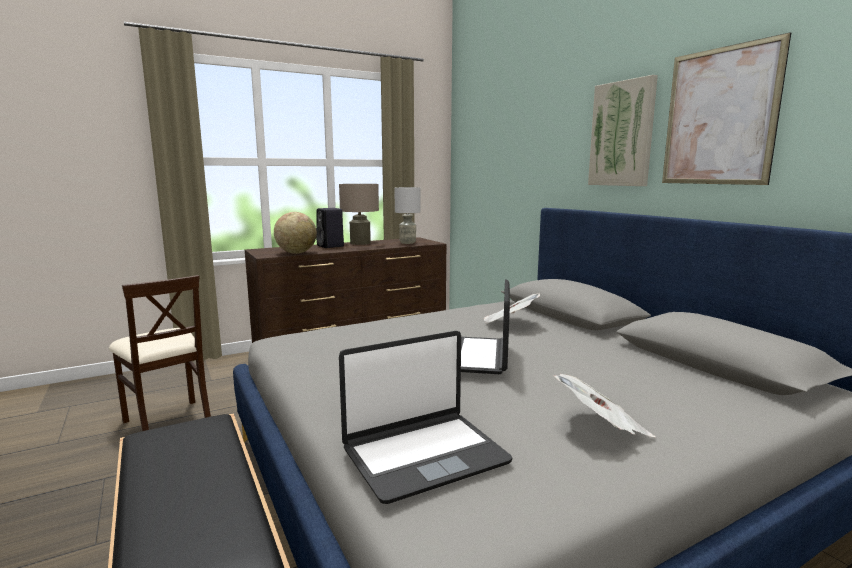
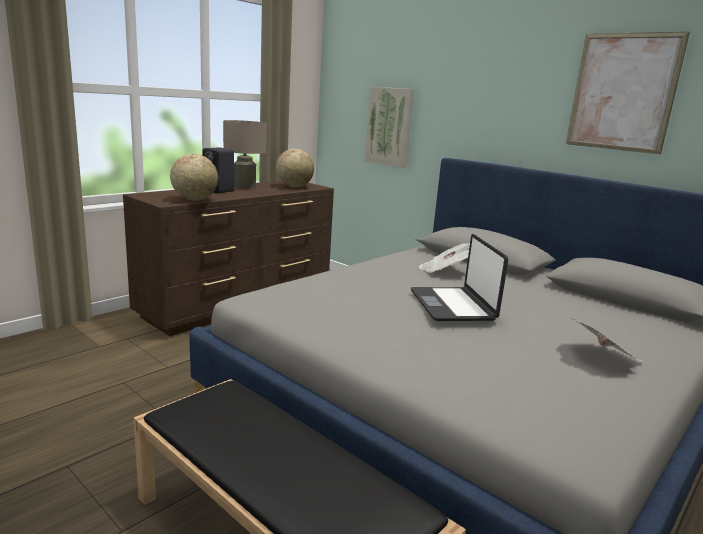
camera: 20 degrees left, 5 degrees up
(169, 423) = (91, 398): beige chair -> none
(407, 243) = (294, 187): grey table lamp -> globe
(424, 455) = (507, 395): laptop -> none
(622, 134) = (528, 95): picture -> picture (389, 127)

